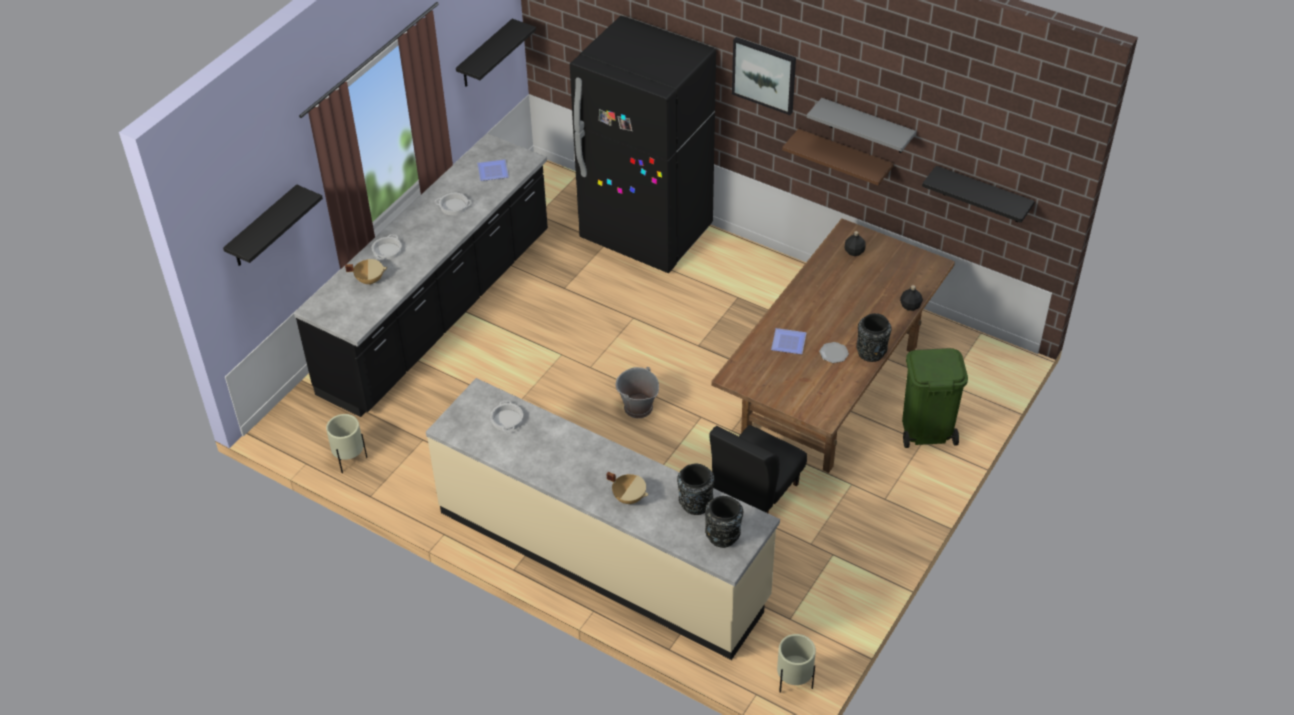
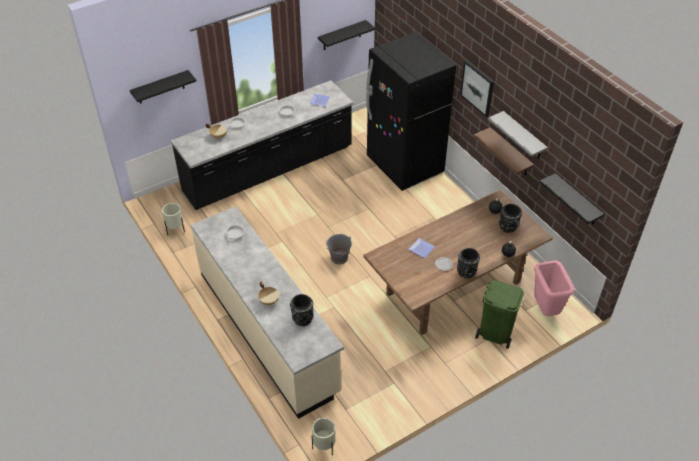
camera: 25 degrees right, 0 degrees up
(723, 536) = (305, 343): black vase -> black vase (508, 227)
(755, 493) = (372, 330): black chair -> none
(973, 373) = (545, 310): none -> pink trash can

